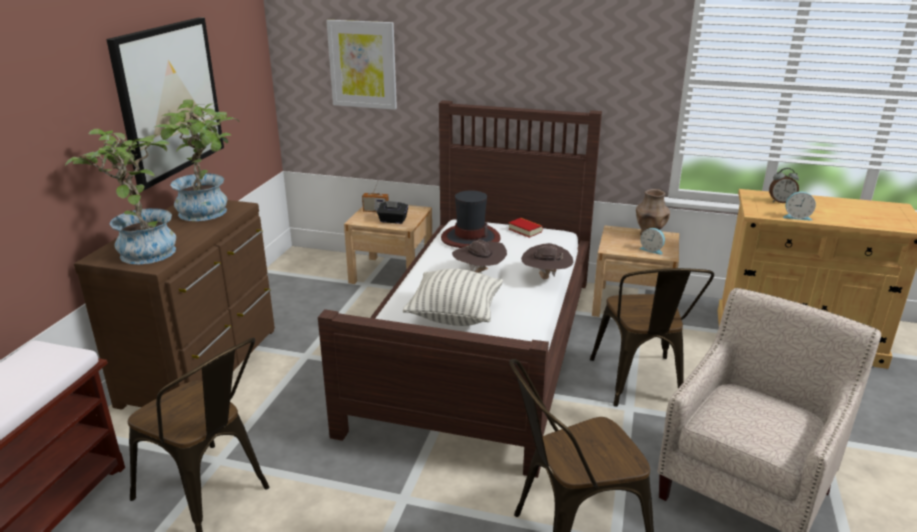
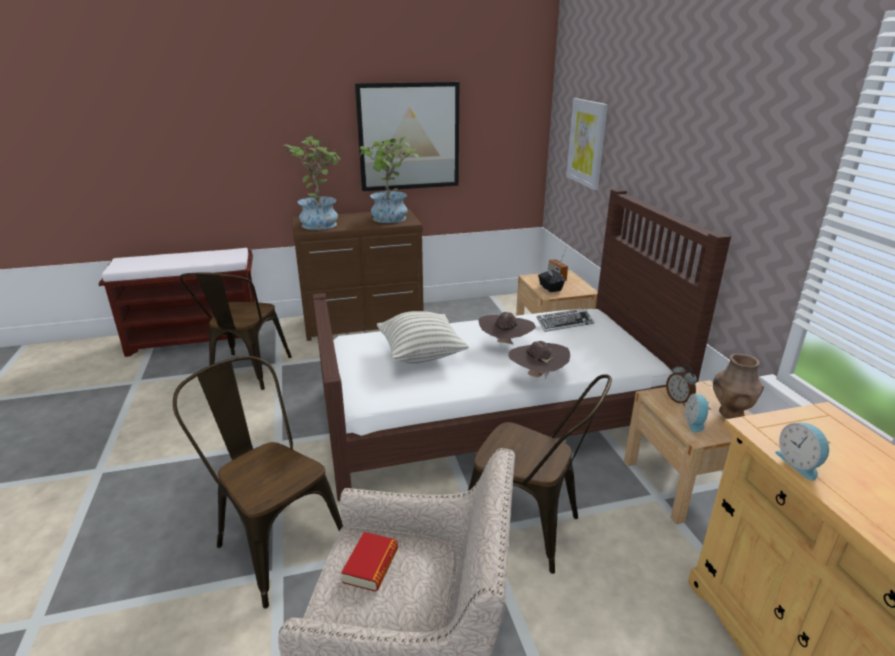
camera: 60 degrees right, 0 degrees up
(470, 238) = (564, 323): hat -> keyboard
(525, 230) = (620, 342): book -> book (371, 566)
(640, 385) = (530, 530): brown chair -> brown chair turned 120 degrees counterclockwise
(781, 201) = (840, 442): alarm clock -> alarm clock (678, 400)

